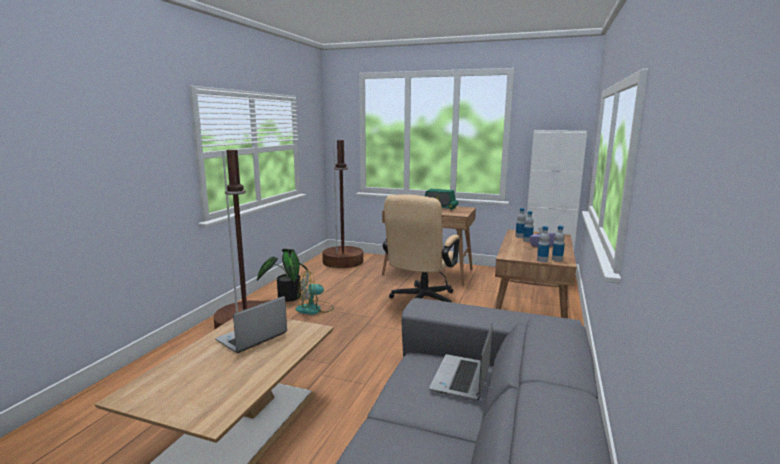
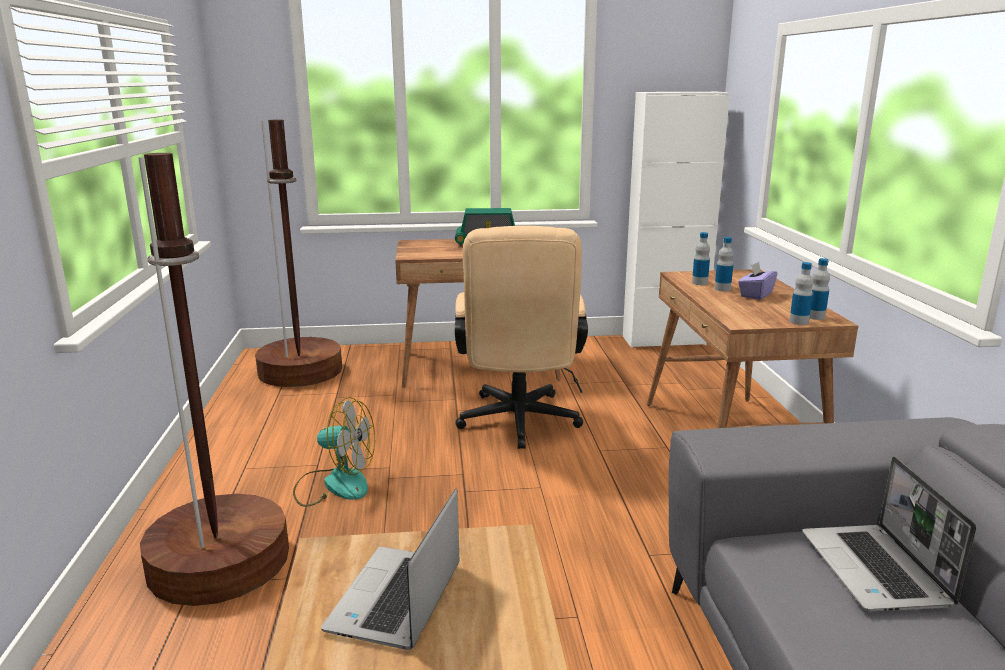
camera: 25 degrees left, 5 degrees up
(286, 297) = (249, 470): potted plant -> none
(314, 309) = (335, 484): fan -> fan turned 120 degrees counterclockwise

